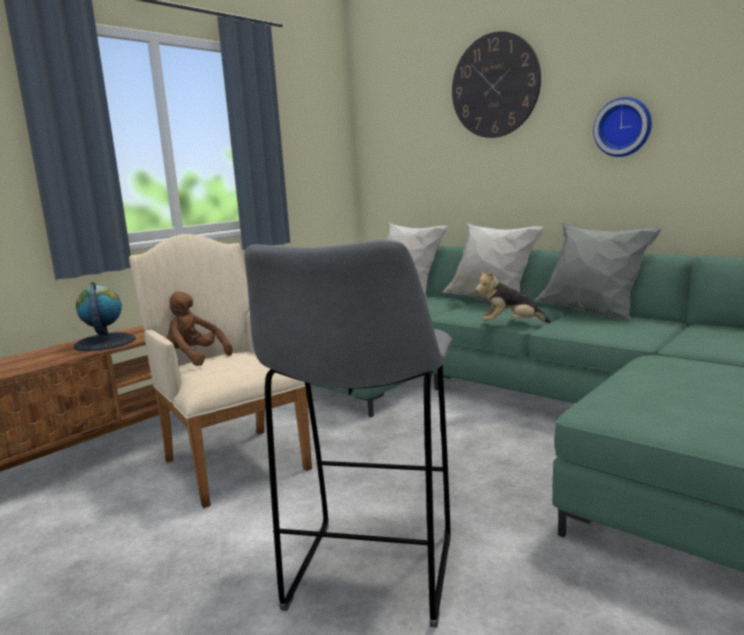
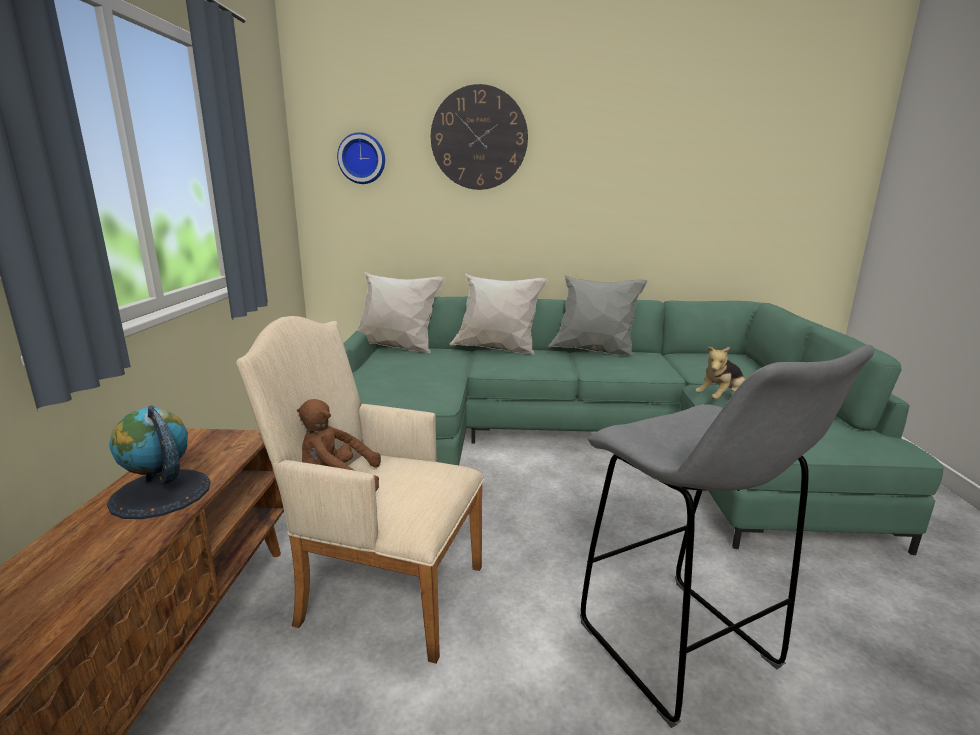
camera: 40 degrees left, 5 degrees up
(510, 325) = (555, 372): plush toy -> plush toy (721, 398)
(623, 127) = (601, 193): wall clock -> wall clock (362, 158)

